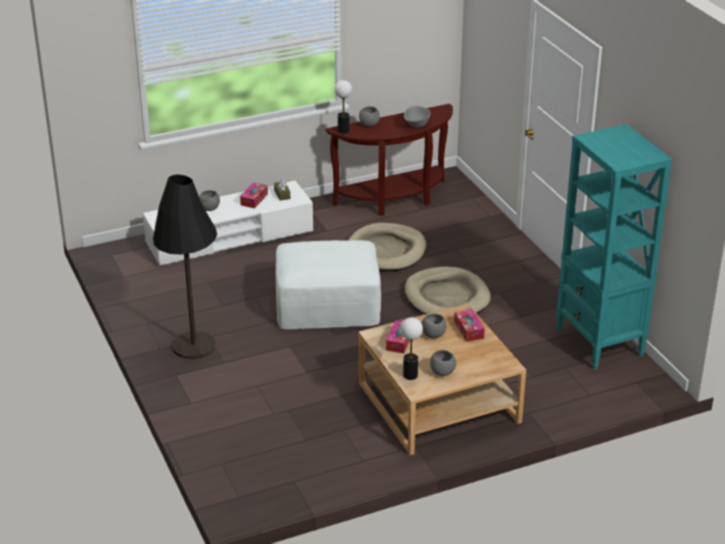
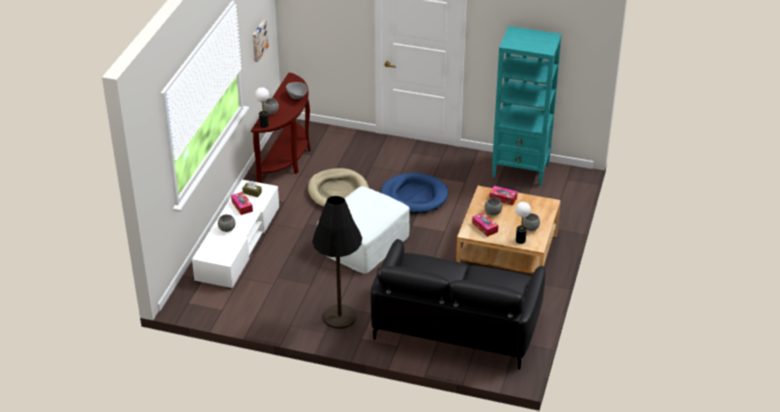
camera: 50 degrees left, 5 degrees up
(274, 424) = (456, 323): none -> black sofa
(403, 38) = (258, 40): none -> picture
(446, 297) = (414, 196): beige dog bed -> blue dog bed

